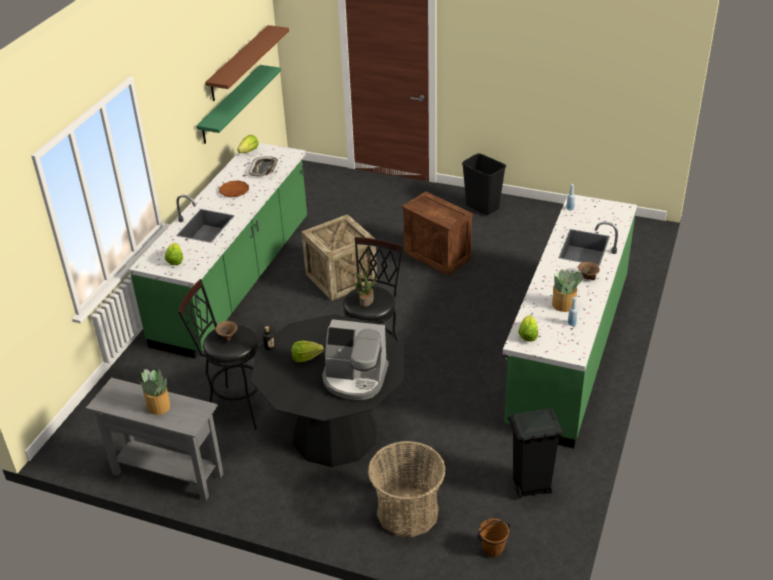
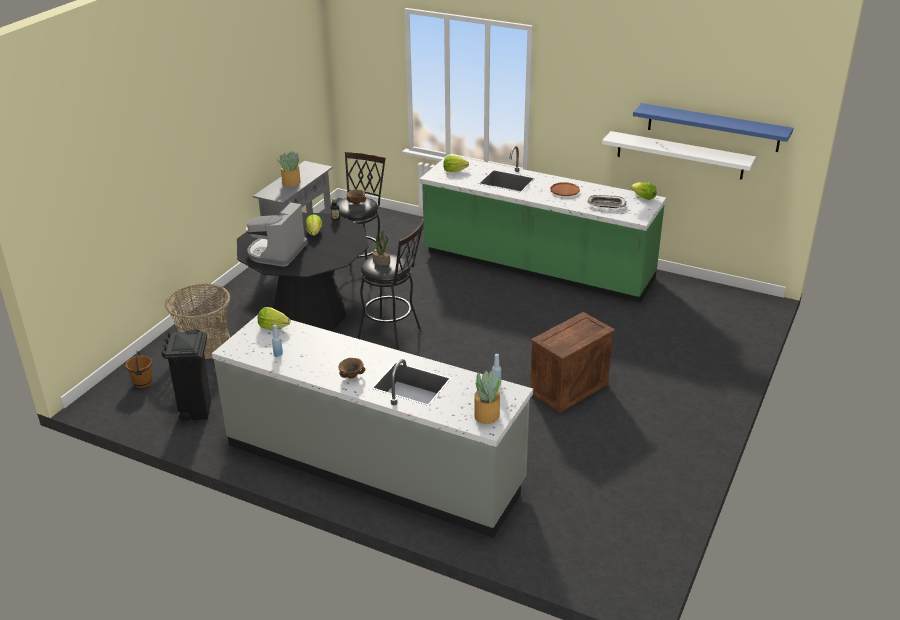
camera: 95 degrees right, 5 degrees down
(231, 104) = (679, 155): green shelf -> white shelf
(239, 63) = (713, 127): brown shelf -> blue shelf
(341, 278) = (534, 324): crate -> none
(483, 207) = (679, 435): black trash can -> none
(564, 305) = (309, 353): potted plant -> potted plant (486, 415)
(567, 350) = (374, 464): green counter -> grey counter

